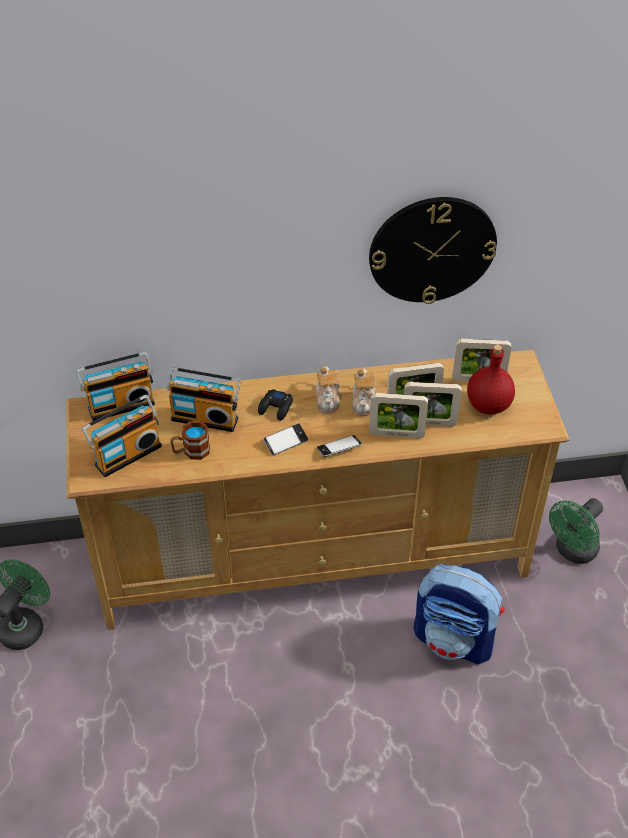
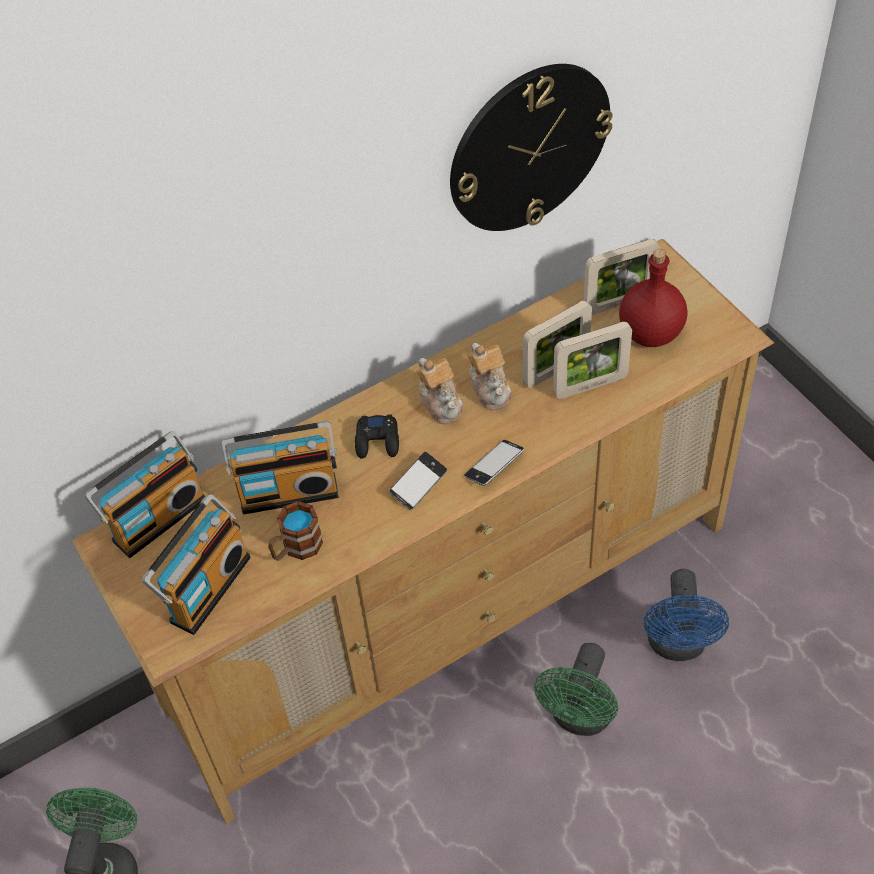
camera: 20 degrees left, 5 degrees up
(396, 434) = (557, 417): picture frame -> none
(455, 639) = (678, 645): backpack -> blue fan
(572, 551) = (757, 474): green fan -> green fan (579, 718)

